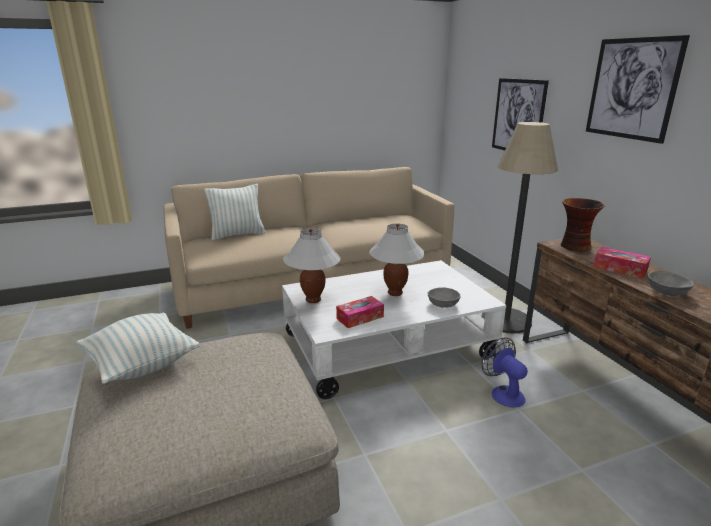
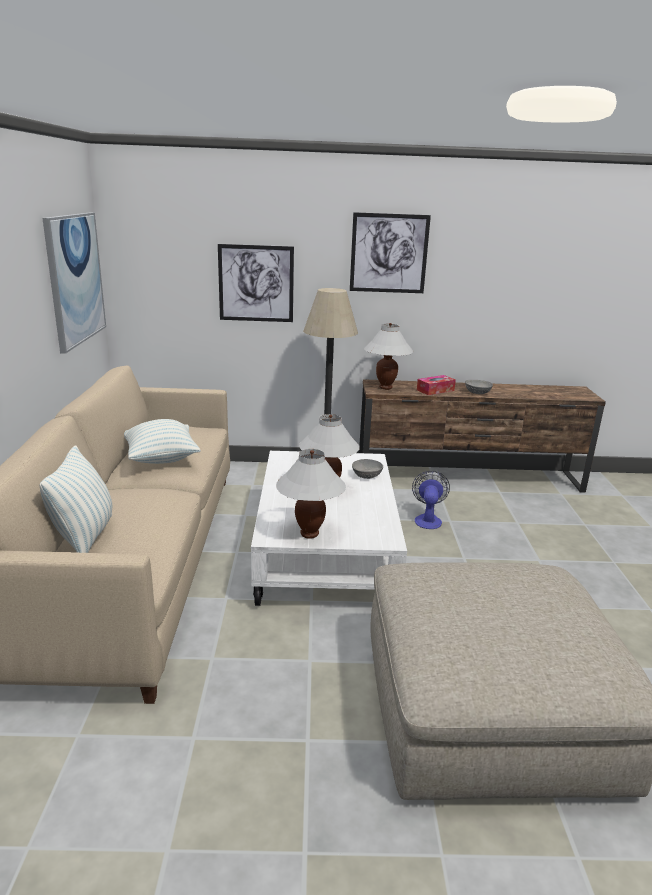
camera: 70 degrees left, 0 degrees up
(142, 365) = (447, 650): pillow -> pillow (161, 459)
(360, 317) = (368, 517): tissue box -> none
(393, 99) = (75, 279): none -> picture
(503, 393) = (428, 519): fan -> fan turned 105 degrees clockwise
(574, 247) = (385, 387): vase -> white table lamp

